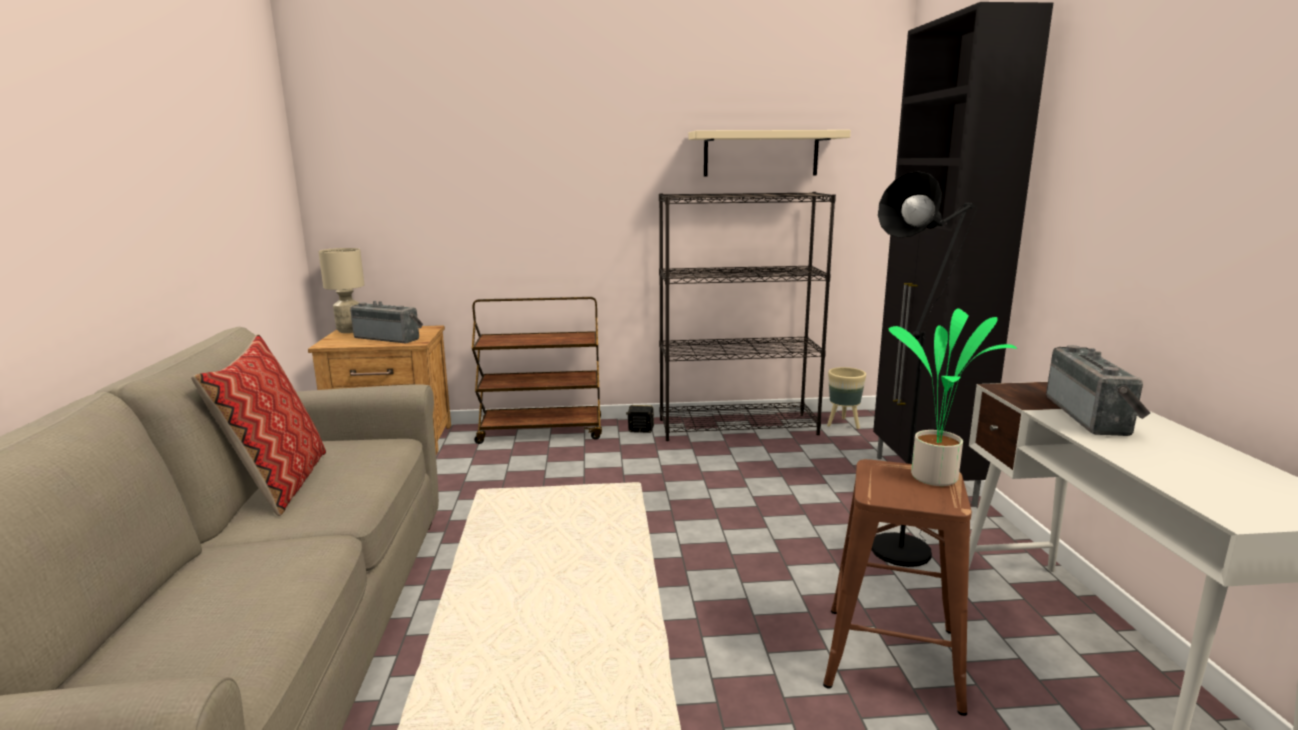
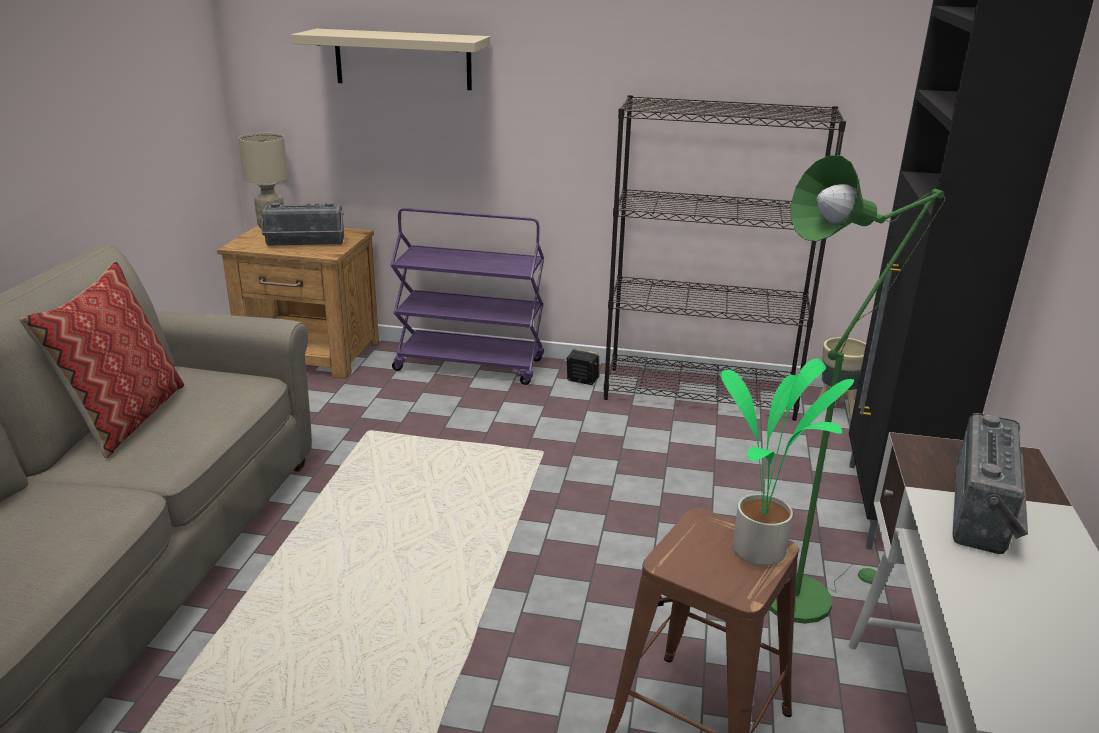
camera: 15 degrees right, 10 degrees up
(389, 338) = (305, 244): radio -> radio turned 135 degrees clockwise
(542, 432) = (470, 365): brown cart -> purple cart
(761, 154) = (768, 50): beige shelf -> beige shelf (403, 59)
(905, 546) = (805, 593): black floor lamp -> green floor lamp

